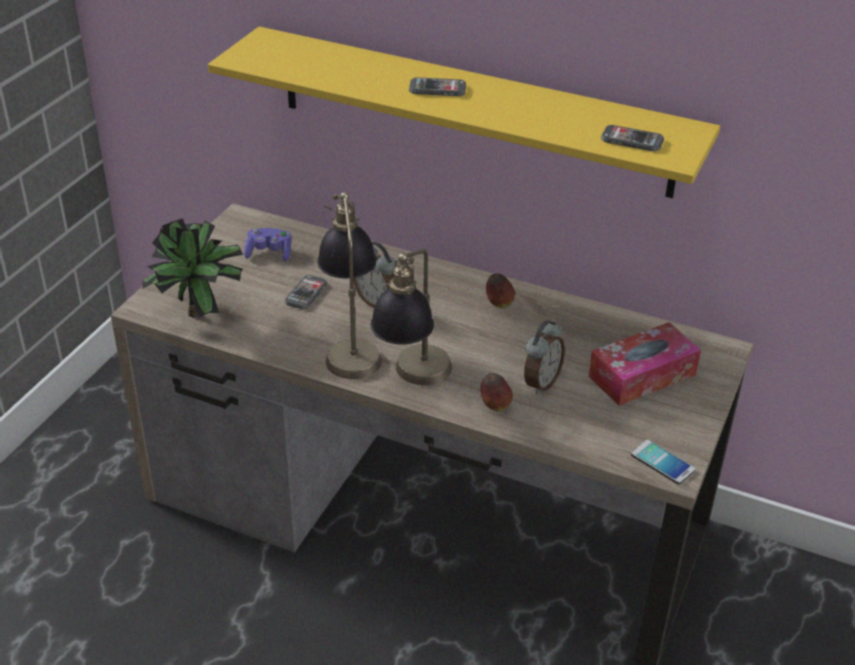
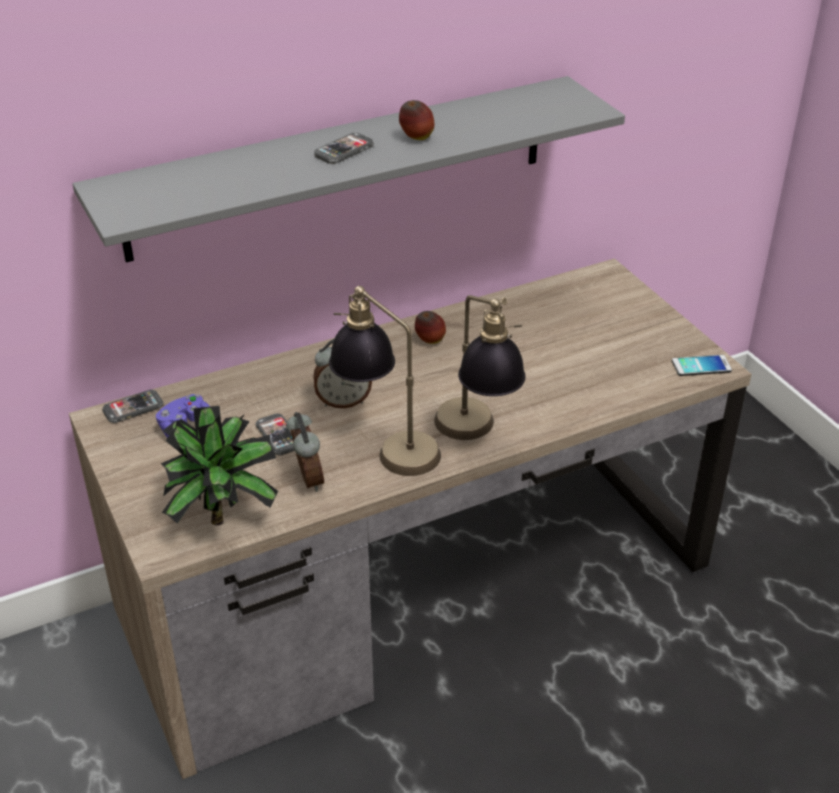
camera: 50 degrees left, 0 degrees up
(473, 111) = (341, 167): yellow shelf -> grey shelf
(494, 406) = (555, 410): apple -> apple (416, 138)
(540, 382) = (552, 372): alarm clock -> alarm clock (307, 480)
(632, 140) = (545, 113): phone -> phone (133, 408)
(642, 375) = (597, 322): tissue box -> none

